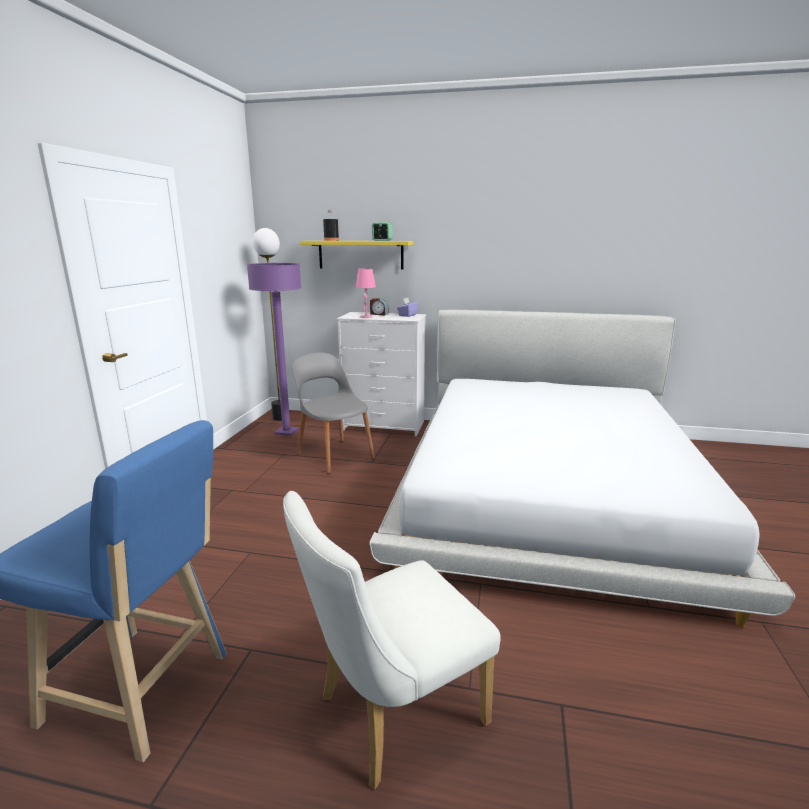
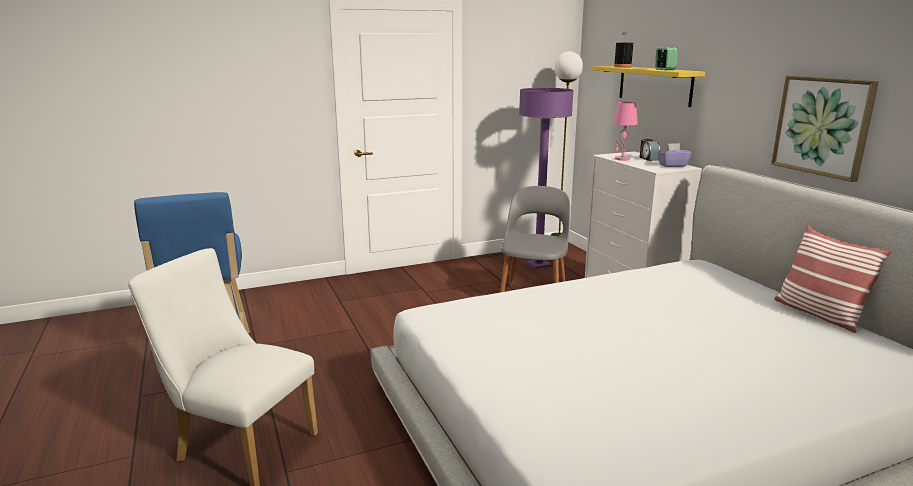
camera: 55 degrees right, 0 degrees up
(517, 271) = (822, 126): none -> picture
(563, 385) = (818, 314): none -> pillow

